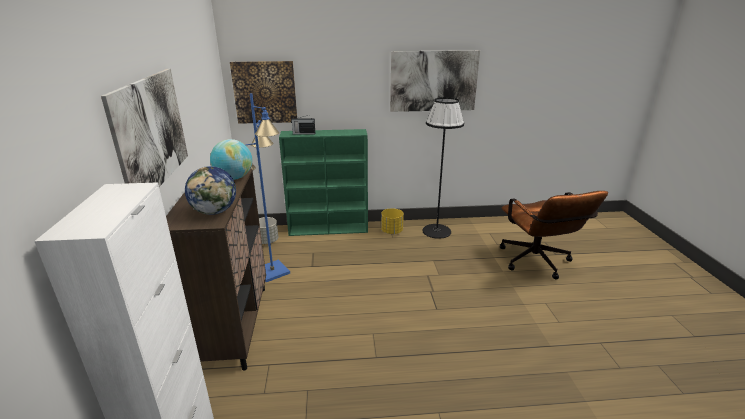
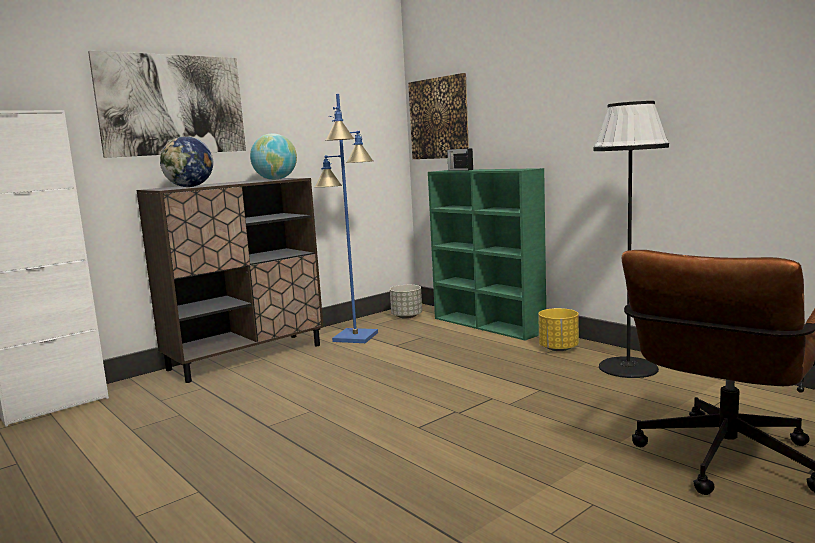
camera: 55 degrees right, 15 degrees down
(433, 81) = (648, 81): picture -> none

